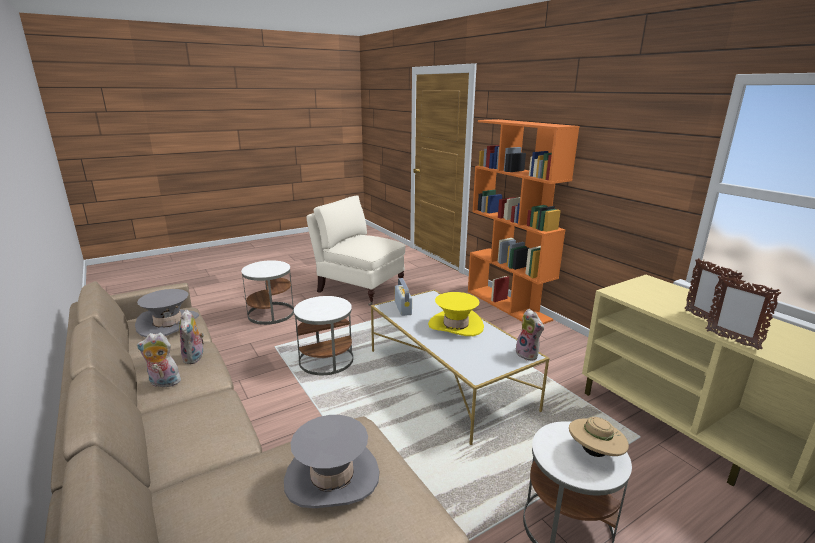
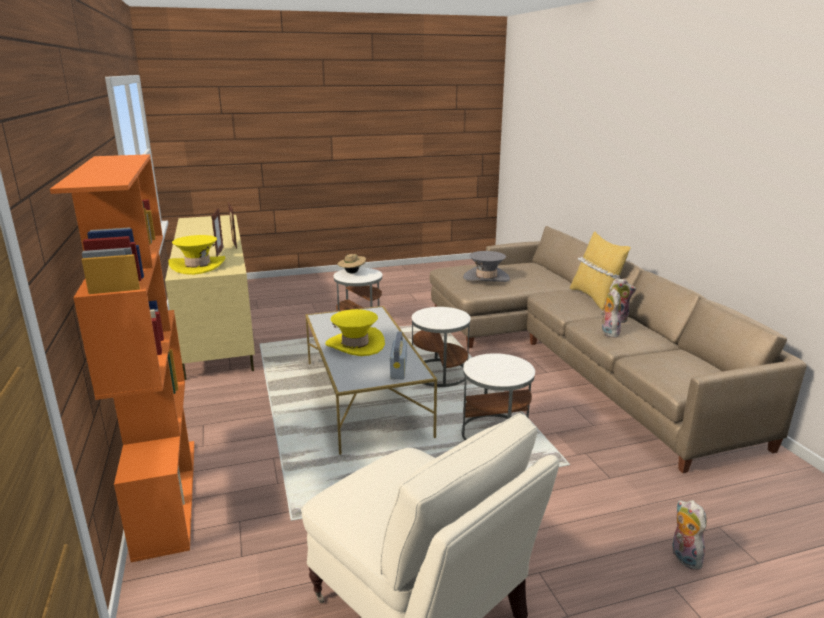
camera: 165 degrees left, 0 degrees up
(150, 438) = (594, 298): none -> yellow pillow
(168, 324) = (673, 364): grey hat -> none
(271, 313) = (607, 544): white side table -> white side table (439, 374)
(528, 354) = (318, 317): plush toy -> plush toy (683, 557)
(665, 293) = (198, 266): none -> yellow hat

